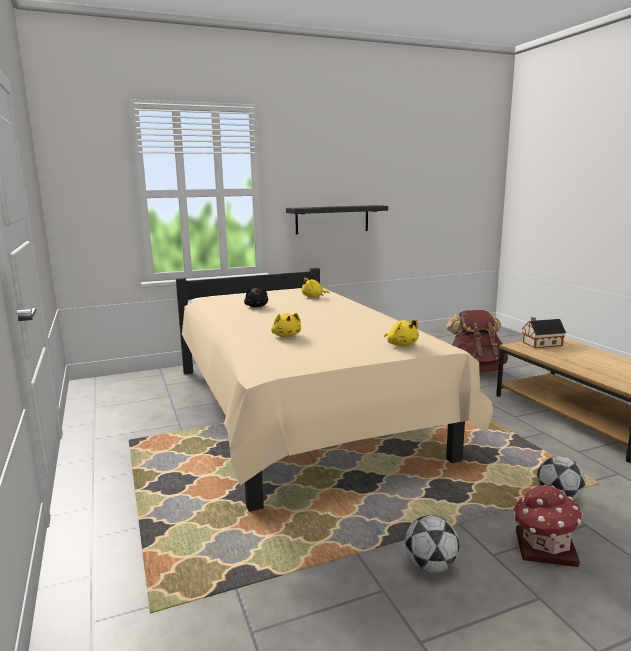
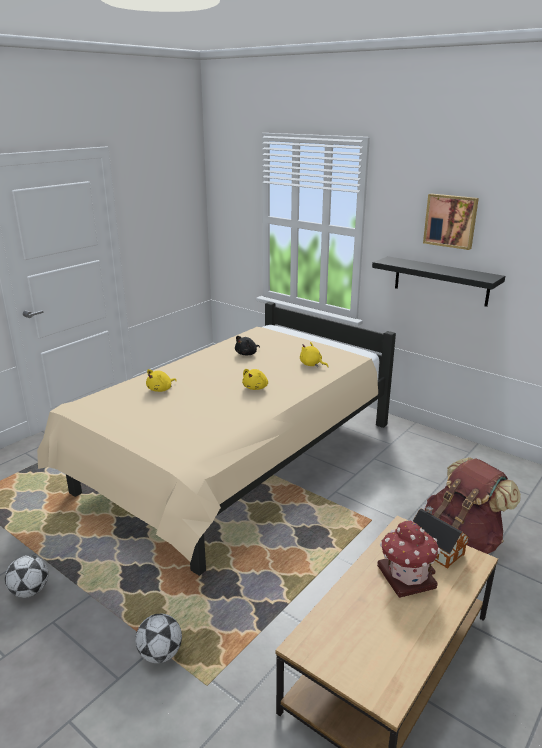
camera: 60 degrees right, 10 degrees up
(333, 170) = (451, 221): none -> picture
(401, 344) = (167, 440): yellow plush toy -> yellow plush toy (256, 387)
(543, 548) = (69, 652): toy house -> toy house (406, 576)

